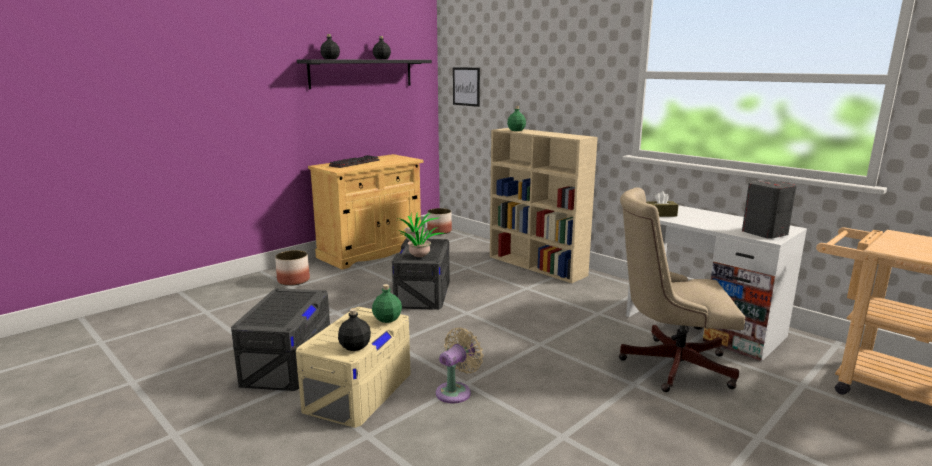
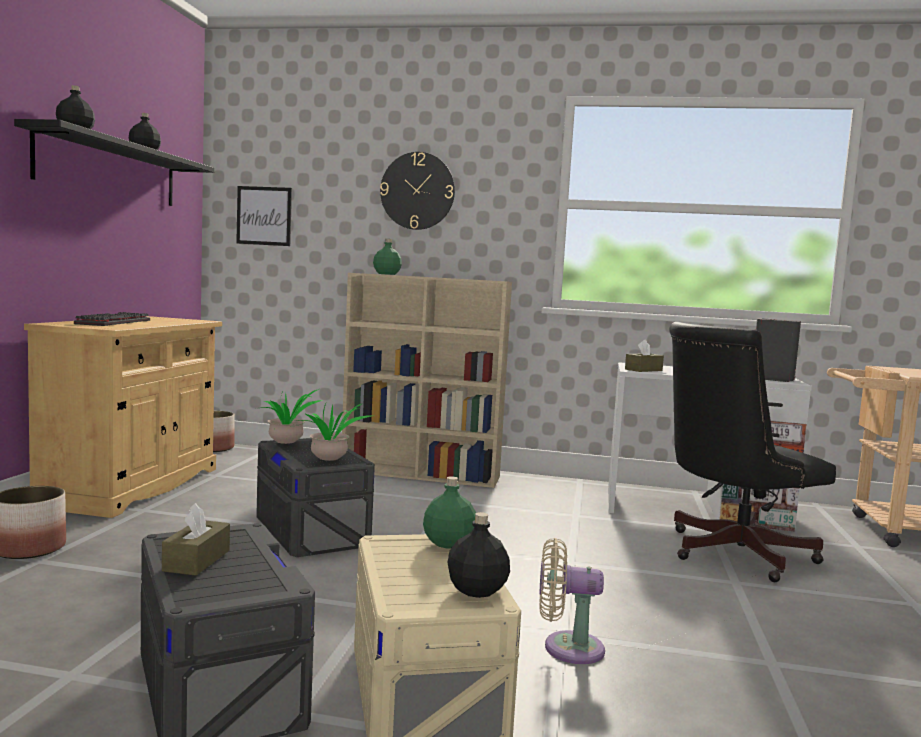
camera: 35 degrees left, 10 degrees down
(274, 305) = (196, 560): none -> brown tissue box
(456, 391) = (567, 648): beige fan -> beige fan turned 90 degrees counterclockwise
(548, 67) = (417, 191): none -> wall clock
(668, 364) = (730, 553): beige office chair -> black office chair

